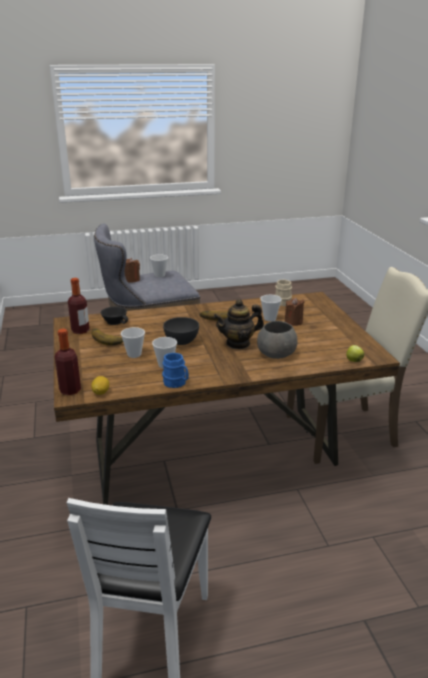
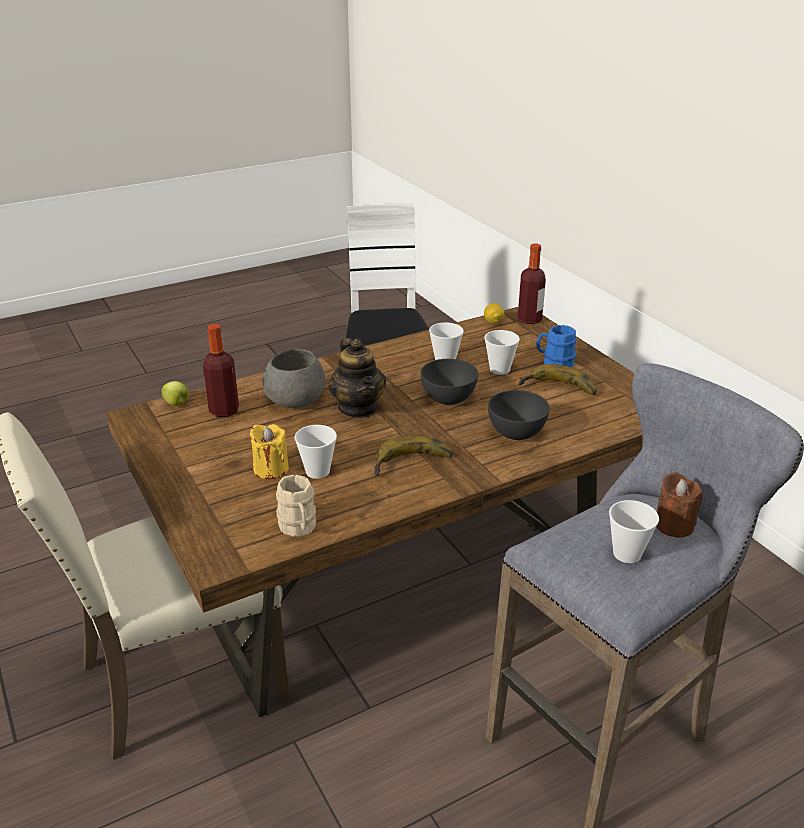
camera: 165 degrees right, 5 degrees up
(80, 331) = (620, 395): bottle -> bottle (224, 410)
(116, 321) = (587, 421): black cup -> none
(158, 321) = (517, 433): none -> grey bowl
(176, 383) = (414, 342): blue mug -> blue mug (554, 364)
(238, 343) = (358, 408): teapot -> teapot turned 105 degrees clockwise
(293, 322) = (271, 469): brown candle -> yellow candle

